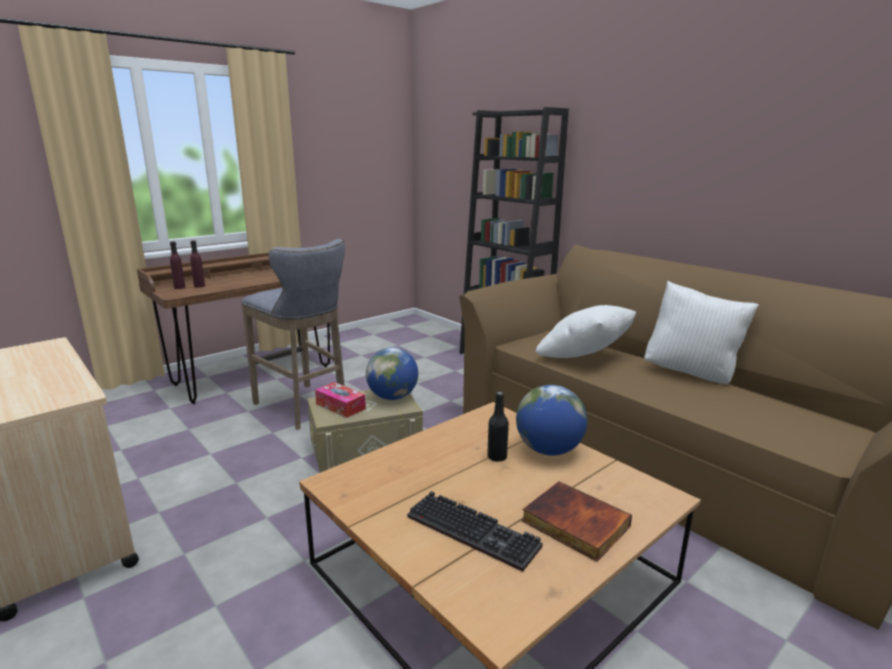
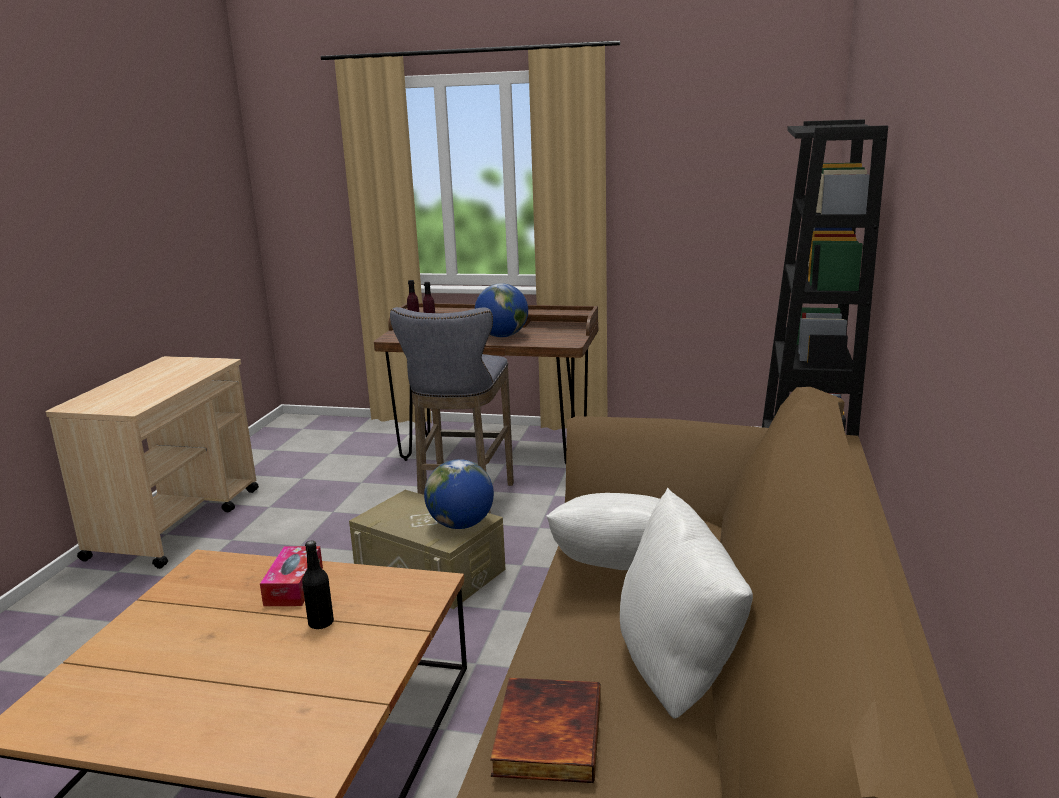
camera: 55 degrees right, 0 degrees up
(340, 406) = (405, 510): tissue box -> tissue box (294, 586)
(475, 531) = (162, 662): keyboard -> none
(549, 450) = (368, 649): globe -> globe (502, 336)
(574, 524) = (209, 715): book -> book (545, 734)

